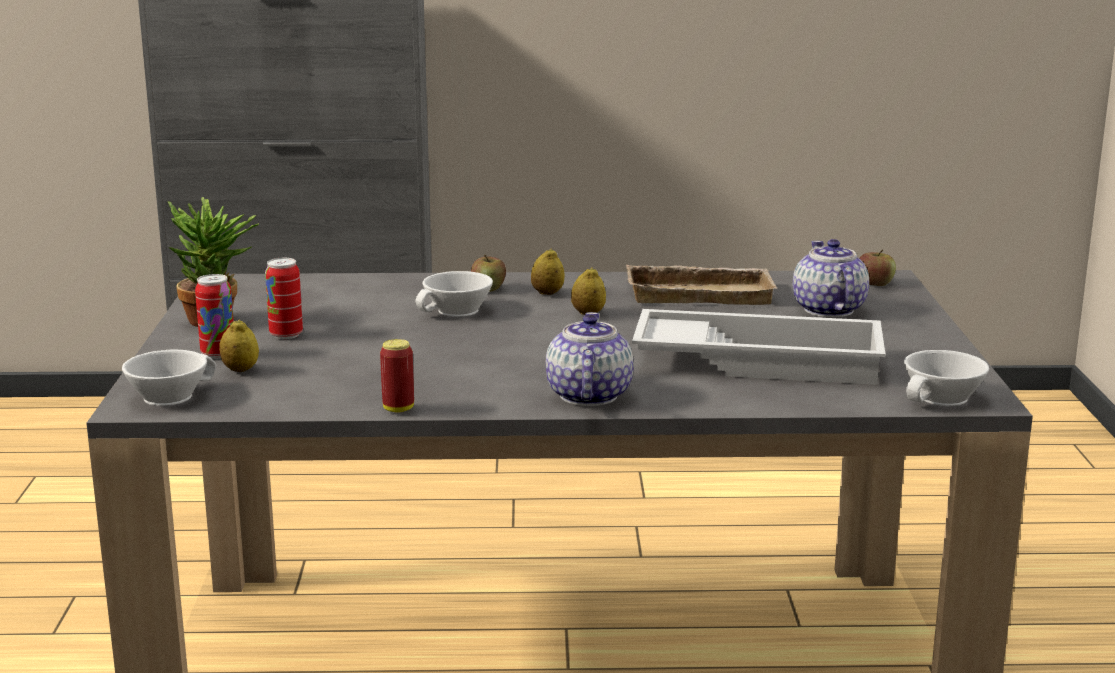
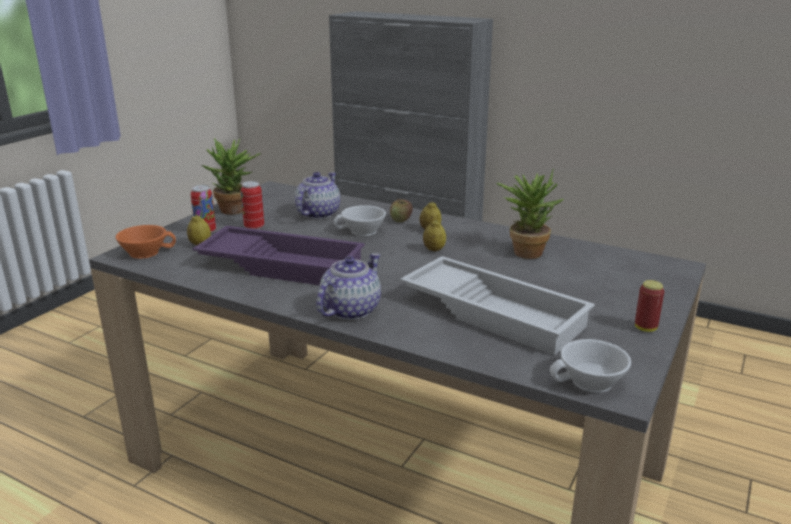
camera: 30 degrees right, 5 degrees up
(168, 395) = (146, 252): white cup -> orange cup
(398, 408) = (235, 290): can -> can (645, 328)
(413, 368) = (283, 265): none -> purple tray
(700, 294) = (525, 250): beige tray -> potted plant
(828, 310) = (598, 283): teapot -> teapot (317, 214)
(875, 283) = (662, 269): apple -> none

